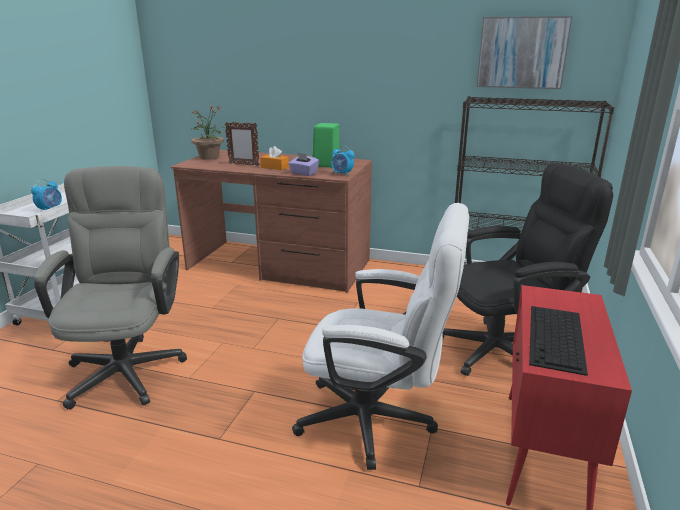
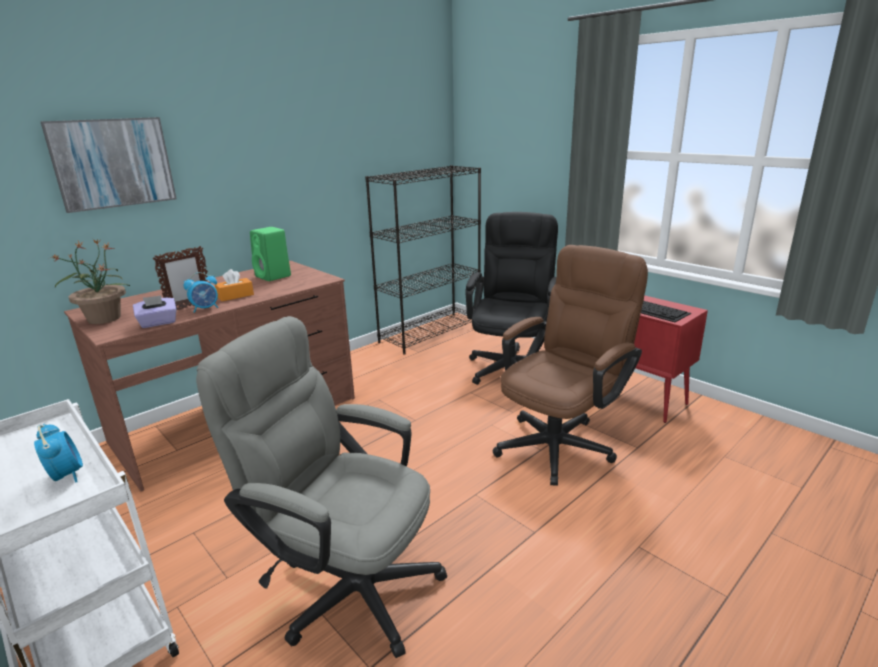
camera: 60 degrees left, 0 degrees up
(303, 173) = (287, 289): purple tissue box -> purple tissue box (158, 323)
(342, 174) = (320, 277): alarm clock -> alarm clock (206, 309)
(378, 422) = (561, 442): white office chair -> brown office chair
(522, 53) = (395, 132): picture -> picture (113, 163)

